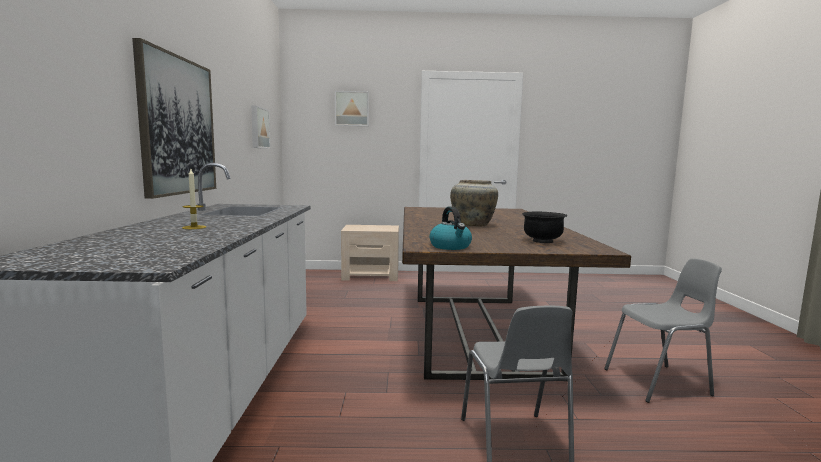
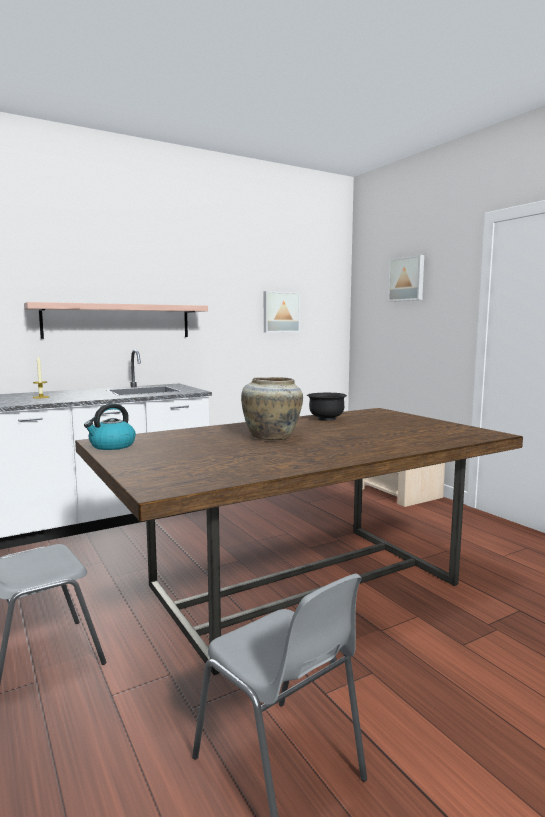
camera: 60 degrees right, 0 degrees up
(178, 126) = (118, 321): picture -> shelf
(542, 241) = (193, 465): black bowl -> black bowl (326, 419)

